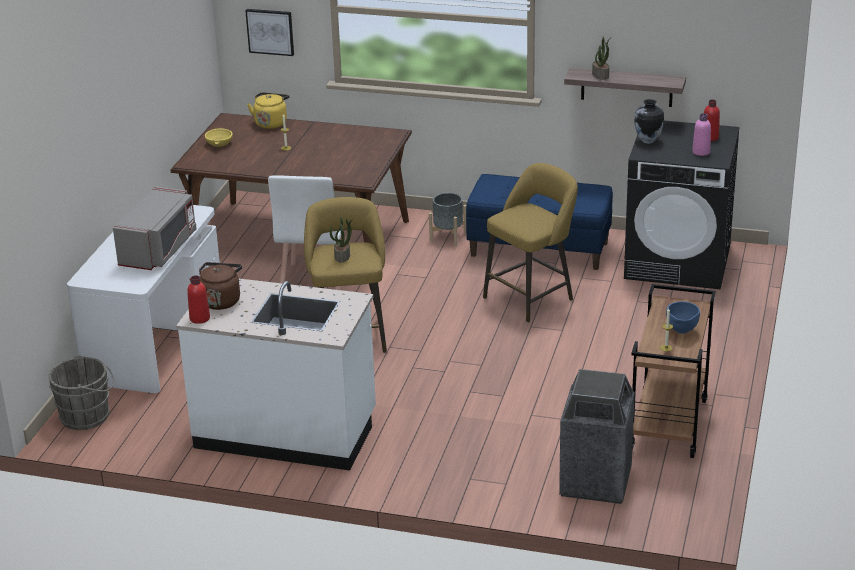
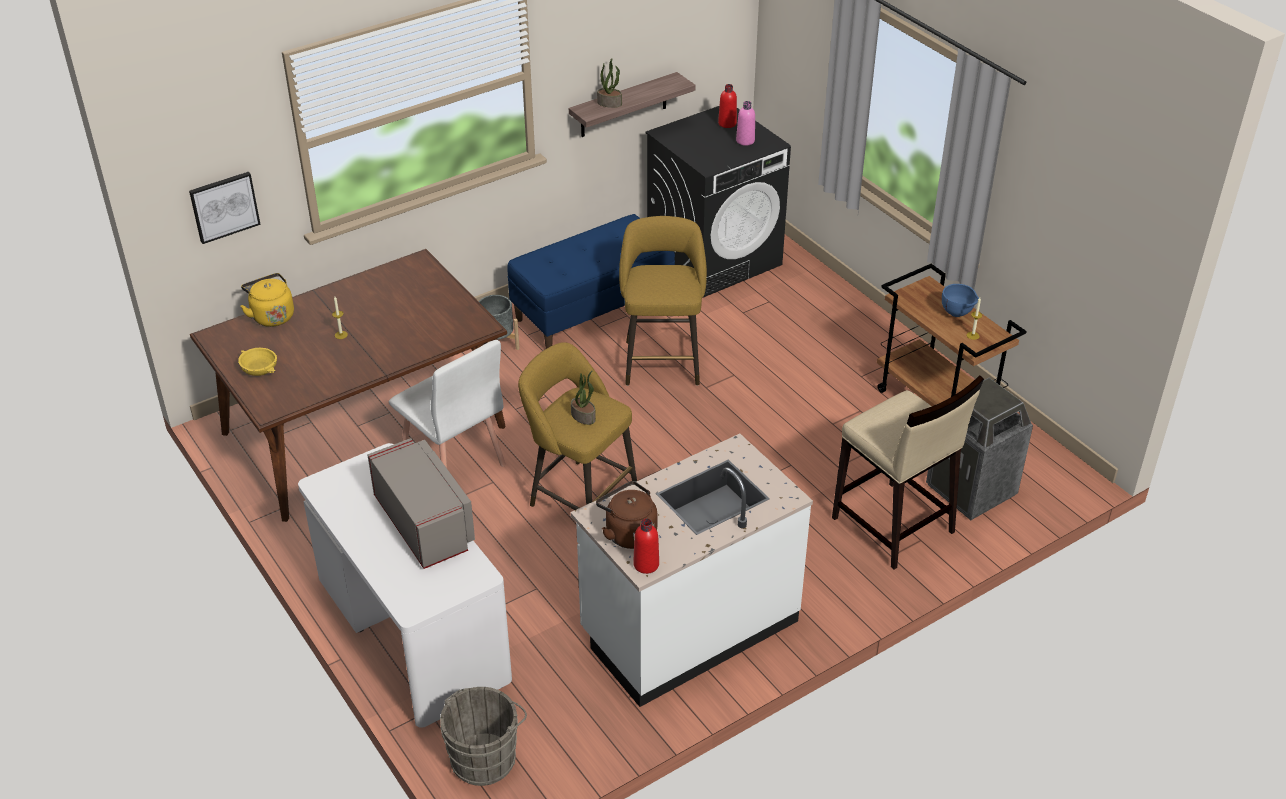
camera: 50 degrees left, 10 degrees up
(503, 465) = (893, 526): none -> beige stool
(647, 141) = (688, 151): vase -> none

